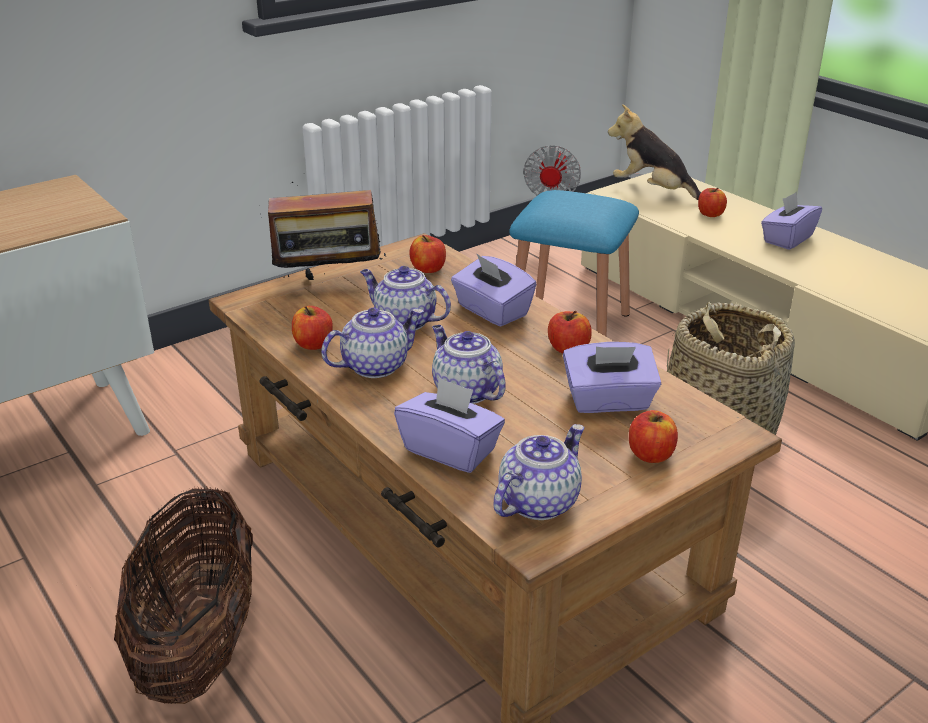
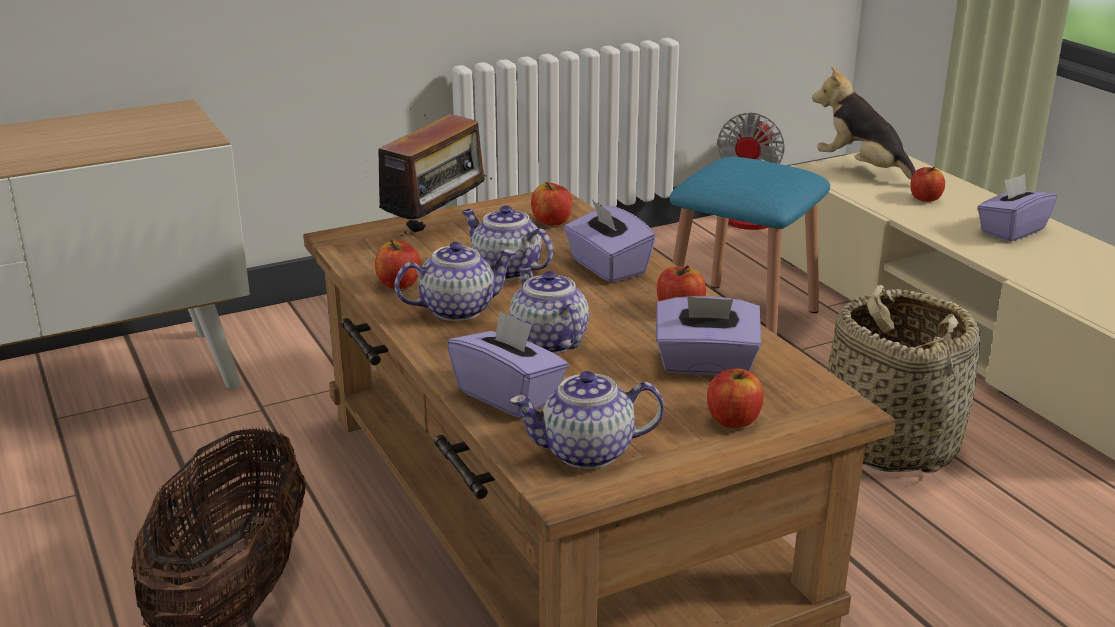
camera: 10 degrees right, 5 degrees down
(329, 283) = (437, 227): radio -> radio turned 60 degrees counterclockwise
(538, 501) = (586, 452): teapot -> teapot turned 150 degrees counterclockwise

